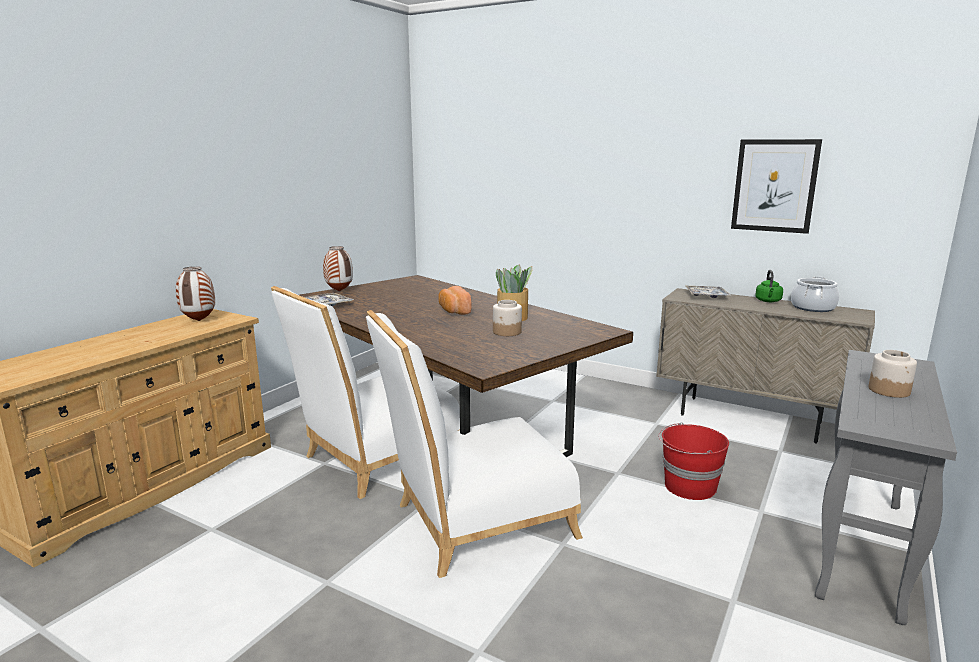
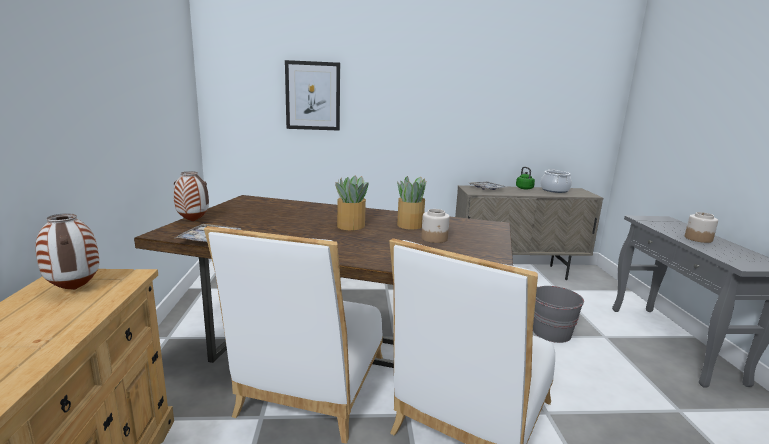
camera: 35 degrees left, 0 degrees up
(453, 311) = (350, 226): bread -> potted plant
(689, 487) = (551, 333): red bucket -> grey bucket
(774, 185) = (523, 107): picture -> picture (313, 96)

